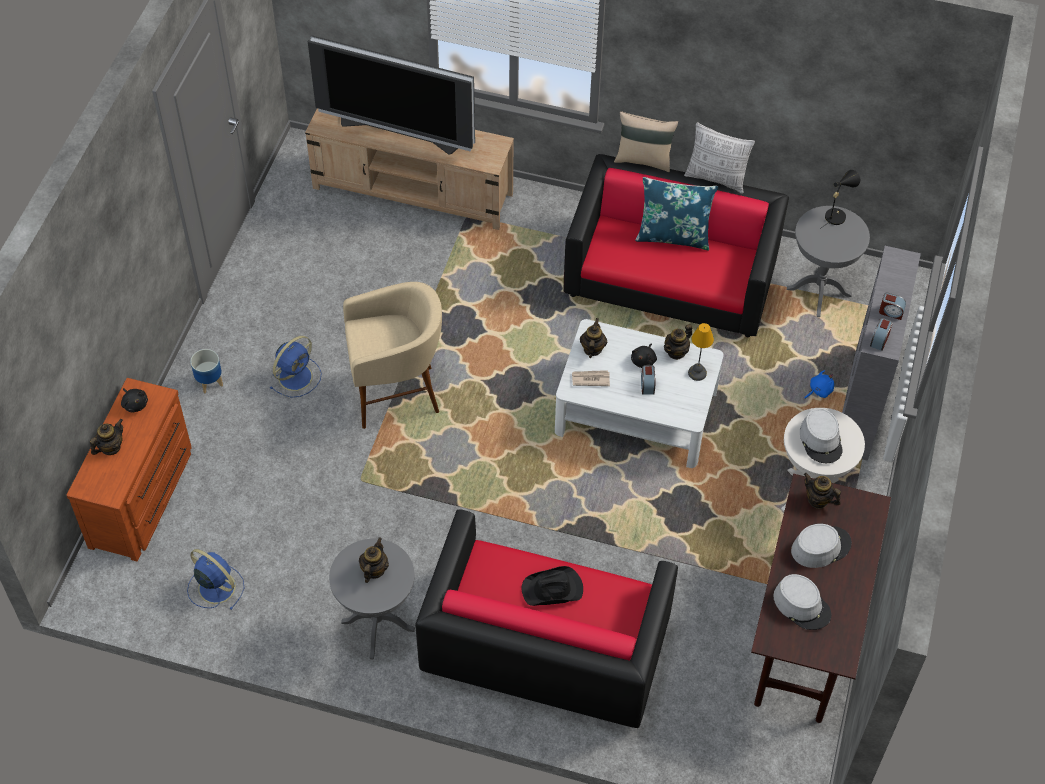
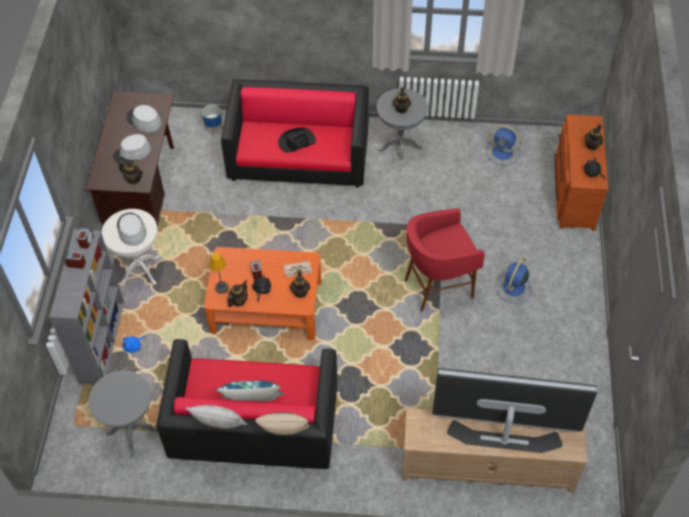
camera: 170 degrees right, 0 degrees up
(209, 382) = (571, 272): planter -> planter (214, 128)
(397, 395) = (437, 287): beige stool -> red stool
(636, 411) = (266, 306): white coffee table -> orange coffee table
(836, 215) = (115, 416): black table lamp -> none

